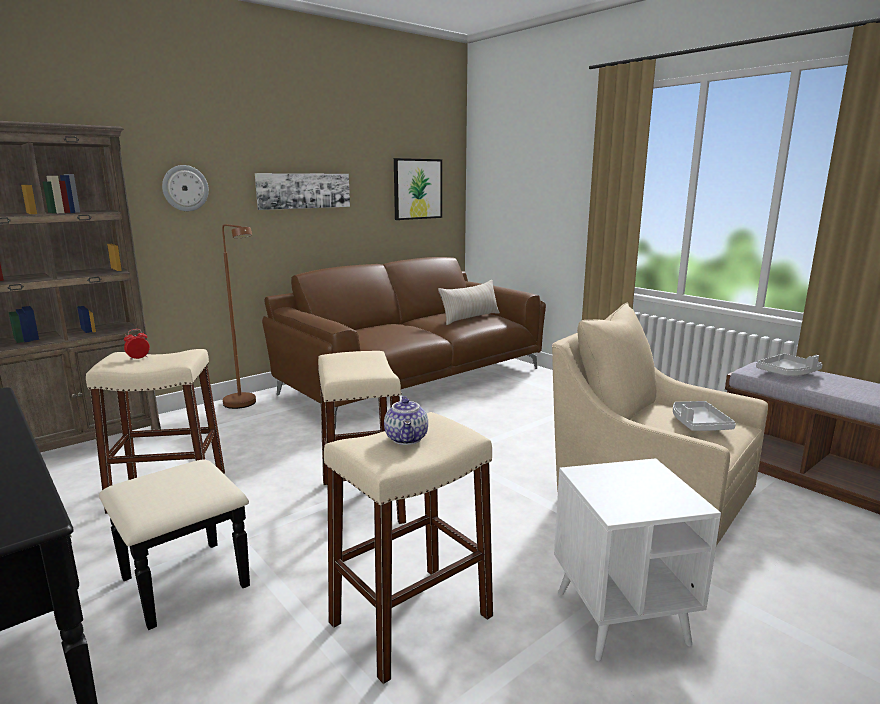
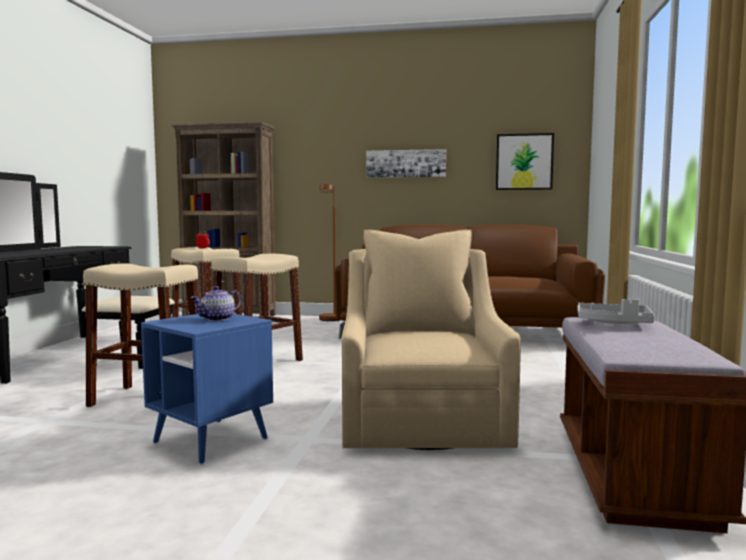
camera: 50 degrees right, 10 degrees down
(185, 188) = (317, 162): wall clock -> none
(407, 439) = (144, 266): teapot -> teapot (217, 319)
(470, 318) = (518, 279): beige pillow -> none
(621, 618) = (210, 440): white side table -> blue side table
(698, 424) = (432, 341): grey tray -> none

